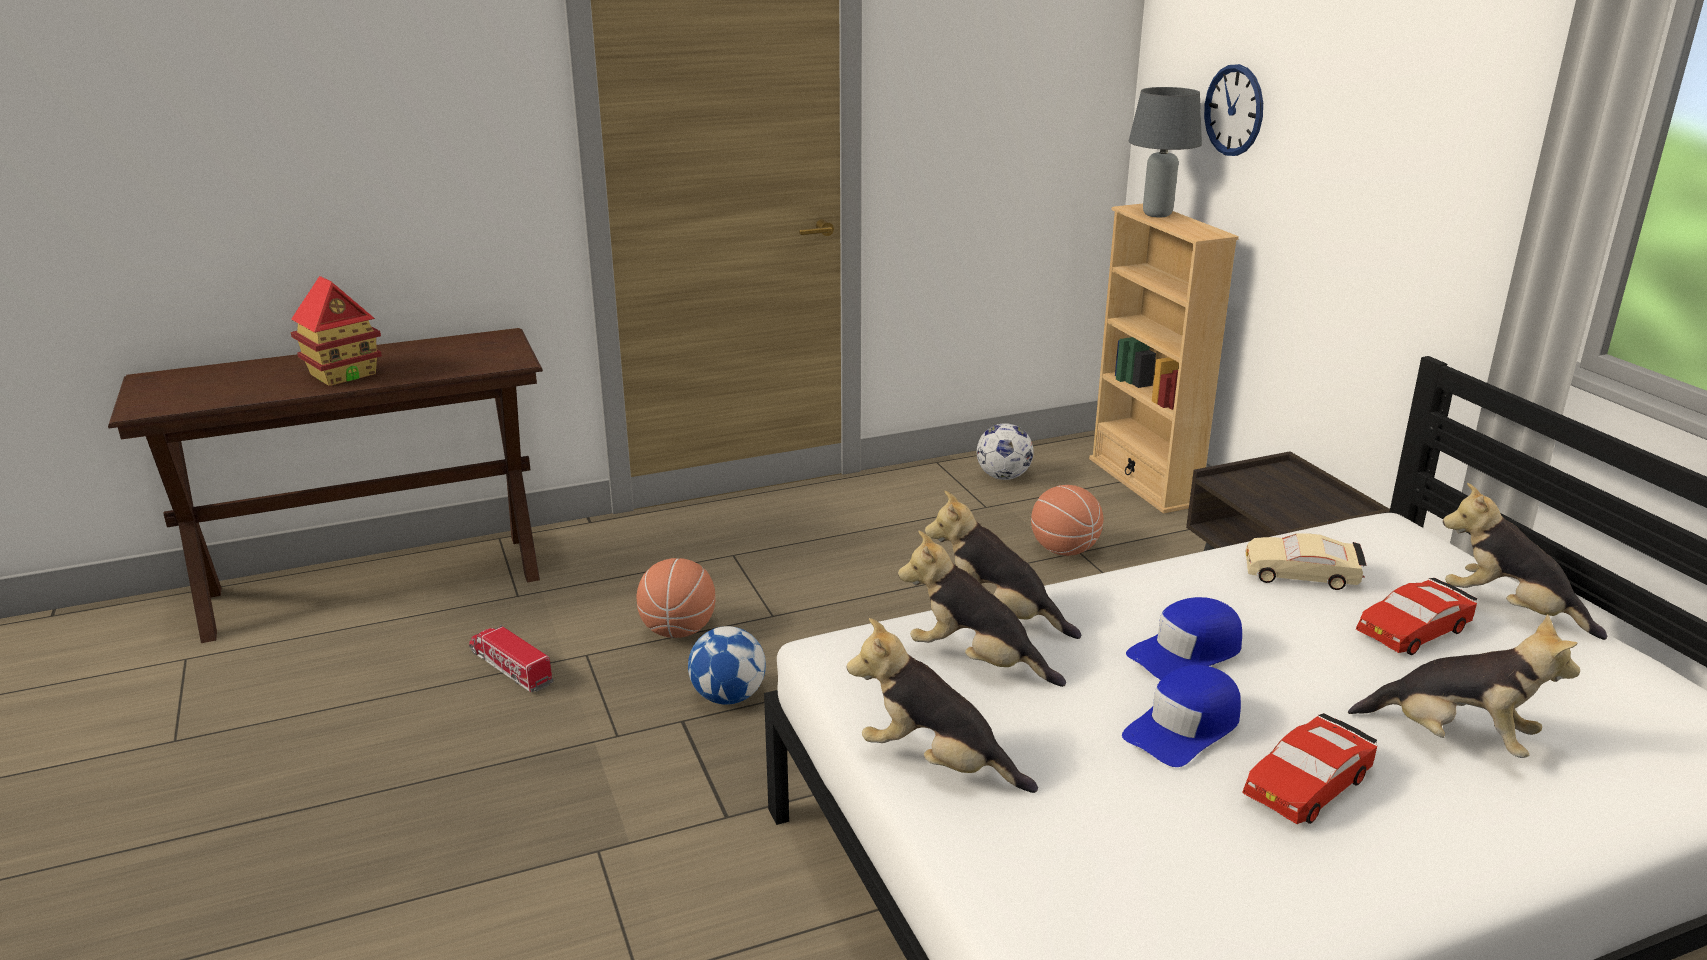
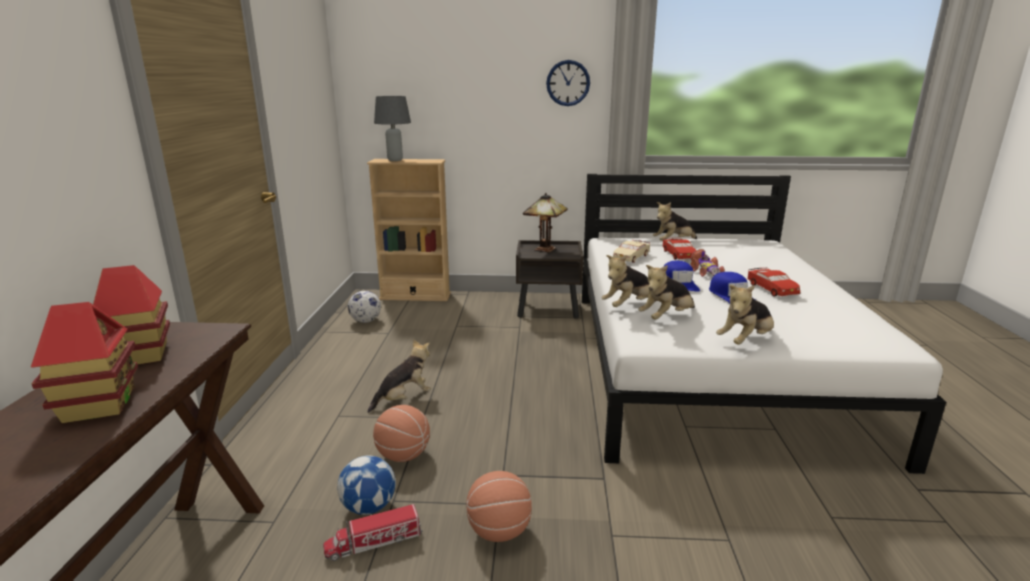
camera: 65 degrees left, 5 degrees down
(441, 353) = (140, 355): none -> toy house
(728, 697) = (492, 452): football -> football (369, 507)
(1064, 550) = (451, 328): basketball -> basketball (499, 531)
(1234, 110) = (420, 102): wall clock -> wall clock (568, 83)
(1285, 490) = (545, 250): none -> table lamp
(1318, 676) = (705, 271): none -> toy car
(1454, 739) = (749, 266): plush toy -> plush toy (404, 399)

